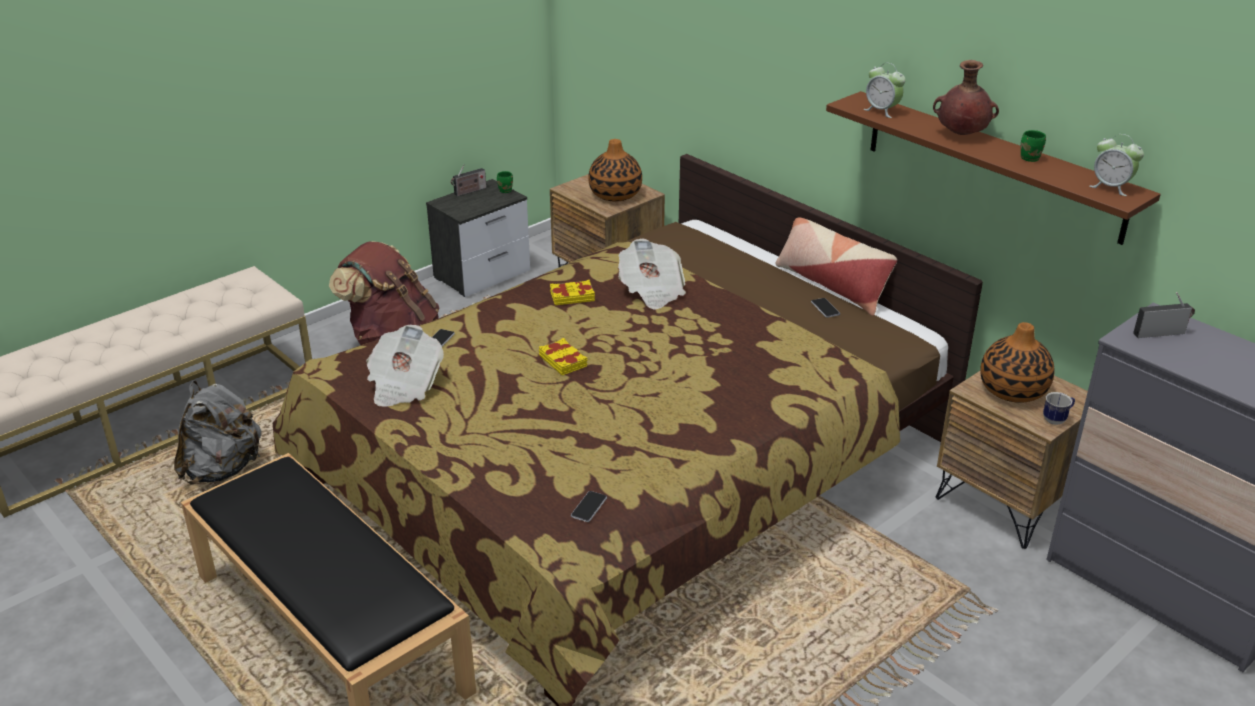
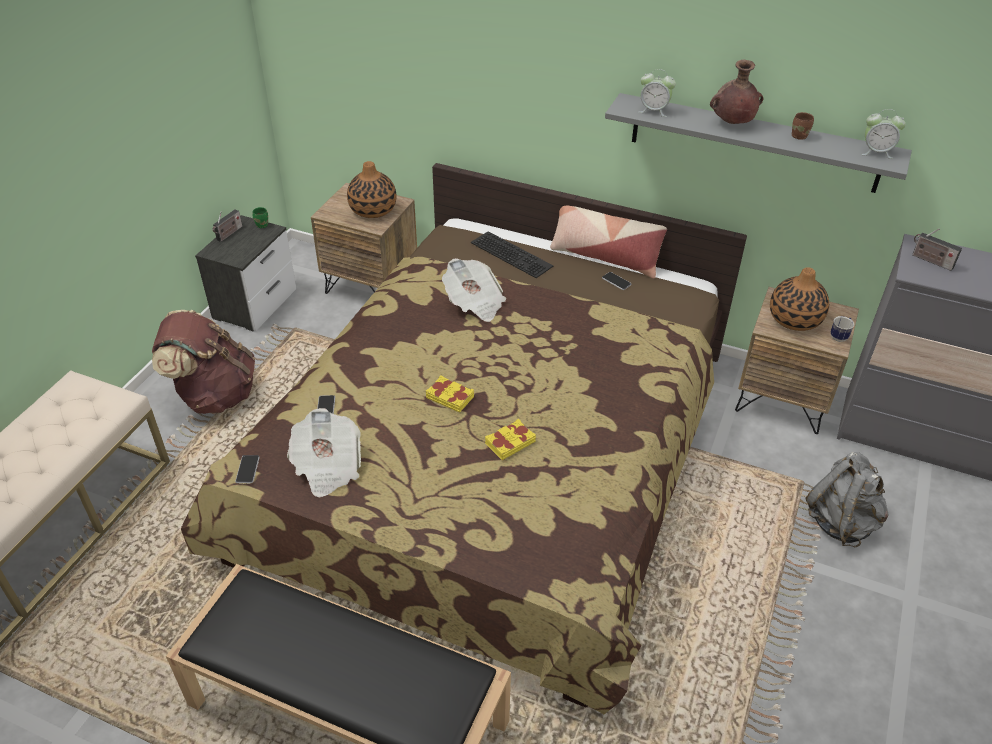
camera: 25 degrees left, 10 degrees up
(222, 469) = (136, 583): grey backpack -> grey backpack (841, 522)
(572, 296) = (411, 327): yellow book -> yellow book (509, 442)
(589, 507) = (571, 539): phone -> phone (247, 469)
(730, 260) = (513, 254): none -> keyboard
(992, 166) = (754, 143): brown shelf -> grey shelf
(1031, 158) = (800, 136): green mug -> brown mug
(1161, 333) = (930, 261): radio -> radio turned 105 degrees counterclockwise

